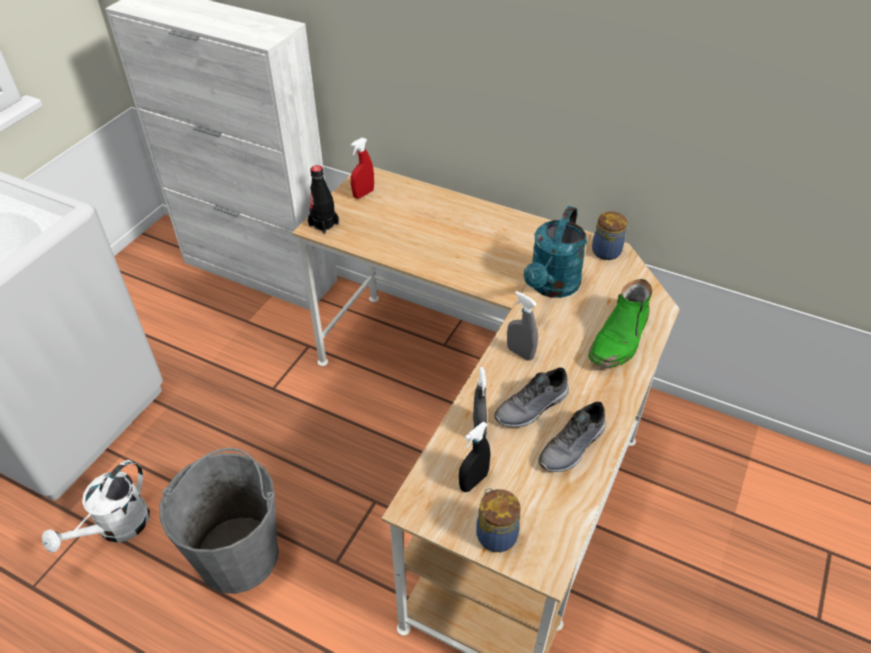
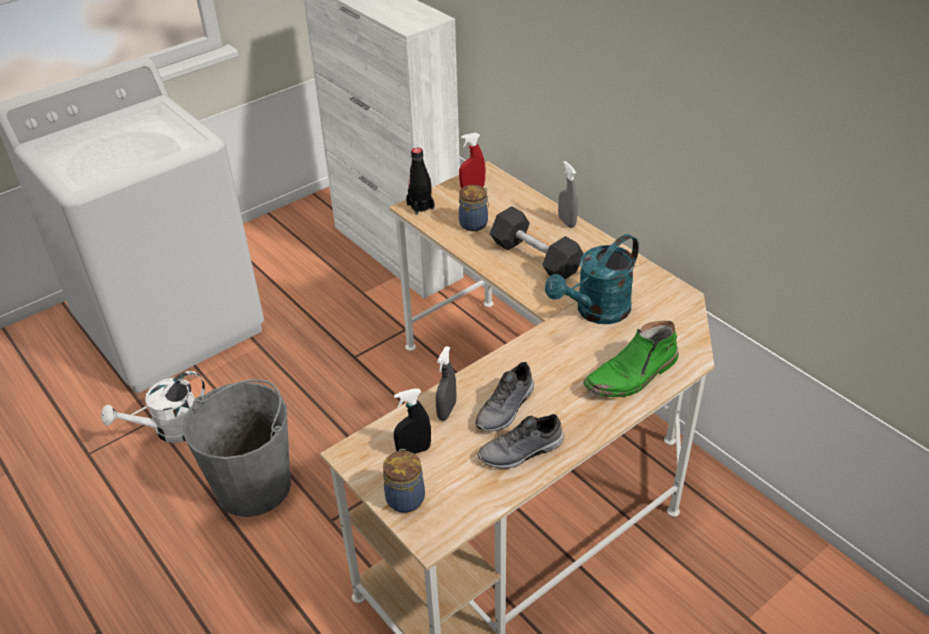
camera: 25 degrees right, 5 degrees down
(465, 248) = (535, 258): none -> grey dumbbell
(520, 353) = (526, 360): grey spray bottle -> grey spray bottle (566, 222)
(532, 407) = (506, 408): grey shoe -> grey shoe turned 45 degrees counterclockwise
(606, 251) = (675, 294): jar -> jar (474, 223)

